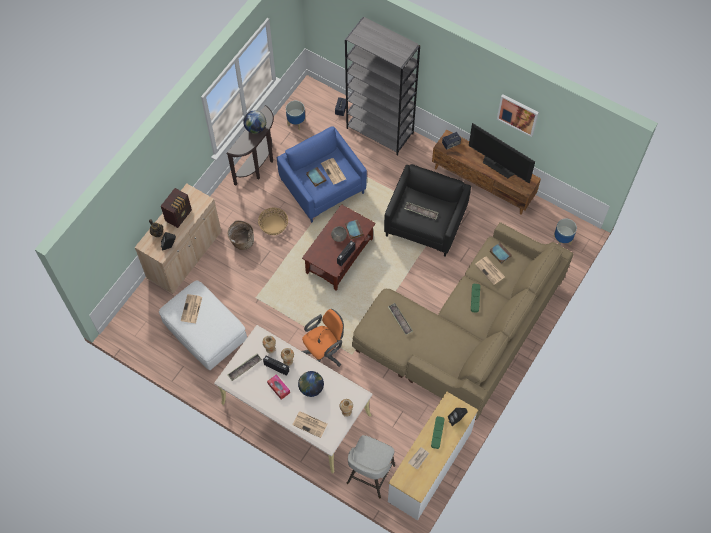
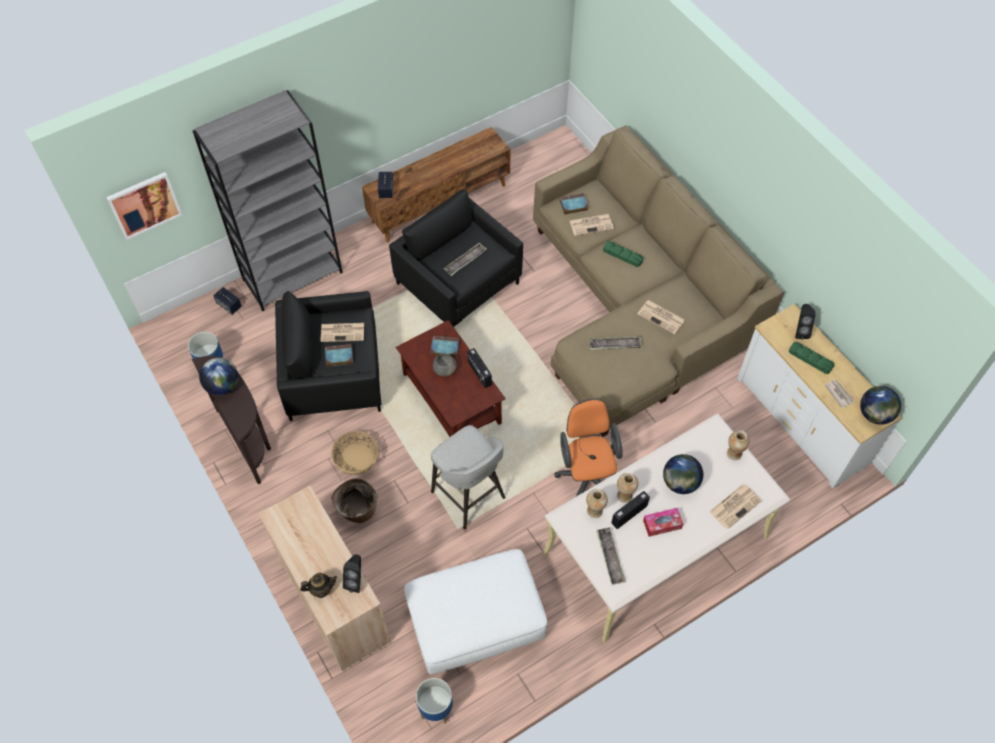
camera: 65 degrees left, 5 degrees down
(179, 215) = (309, 545): radio -> none
(191, 309) = (455, 608): newspaper -> newspaper (661, 317)
(322, 186) = (333, 375): blue armchair -> black armchair
(370, 475) = (788, 494): grey stool -> grey stool (469, 496)
(414, 485) = (874, 414): none -> globe
(498, 166) = (449, 157): television -> none
(518, 114) = (438, 63): picture -> picture (144, 204)
(562, 240) = (561, 163): planter -> planter (436, 709)

